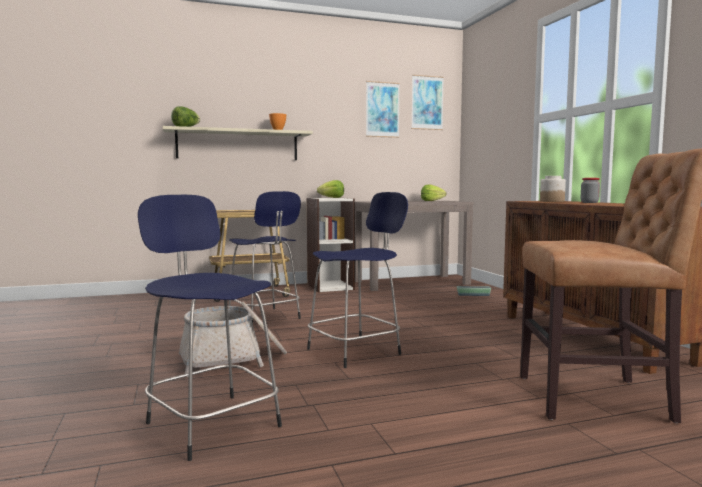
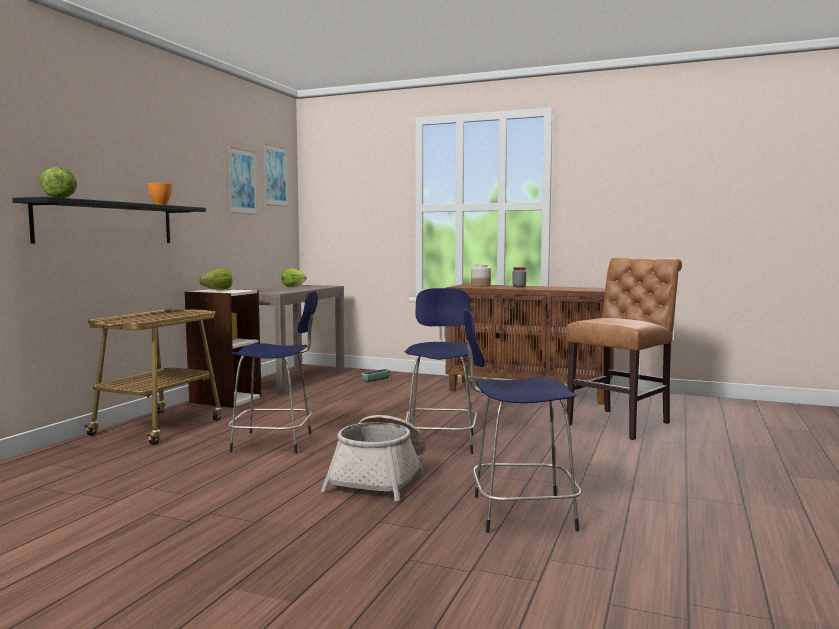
camera: 50 degrees left, 0 degrees up
(238, 145) = (107, 223): beige shelf -> black shelf

